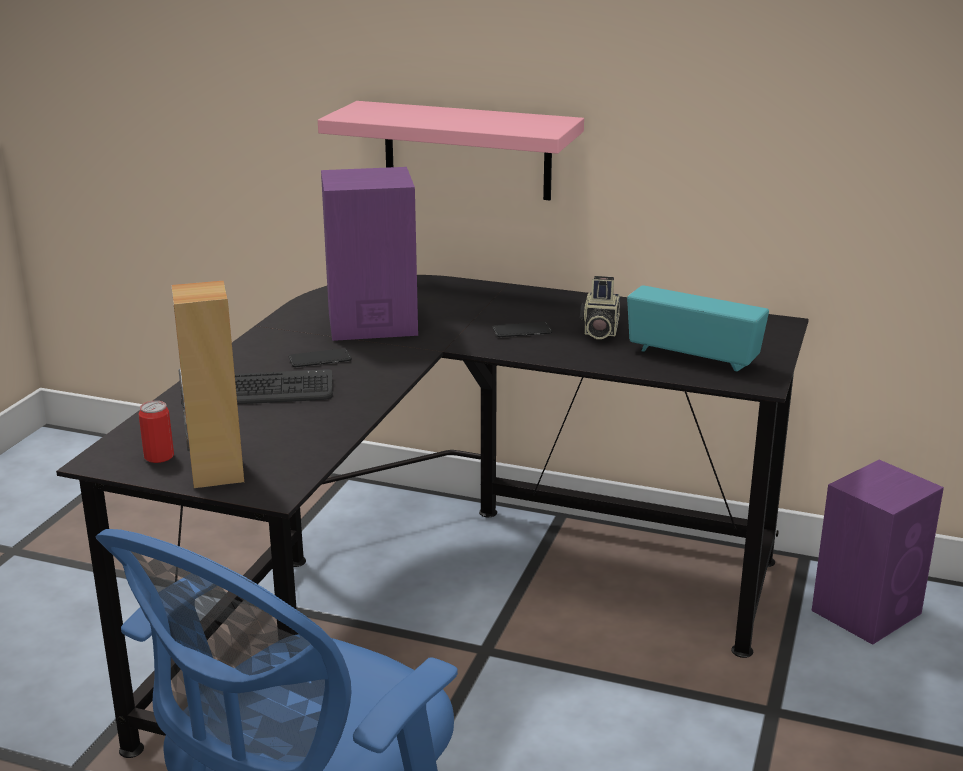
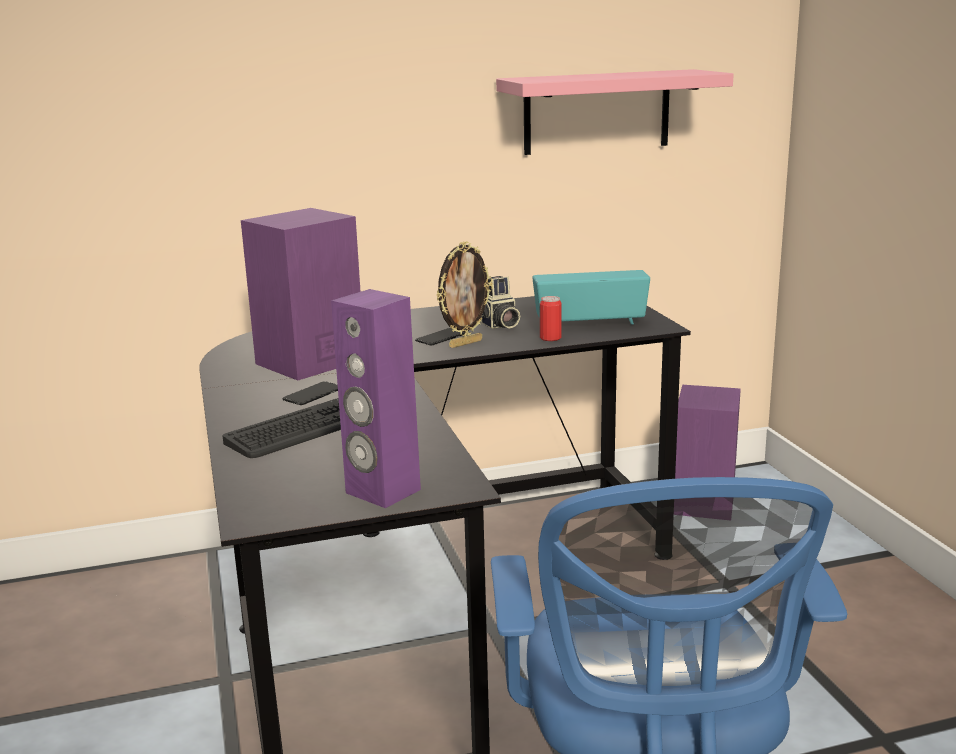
camera: 35 degrees left, 5 degrees down
(159, 456) = (305, 498): can -> can (550, 338)
(216, 472) = (382, 491): brown speaker -> purple speaker
(467, 150) = (315, 198): pink shelf -> pink shelf (597, 112)
(532, 344) = (465, 343): none -> picture frame

